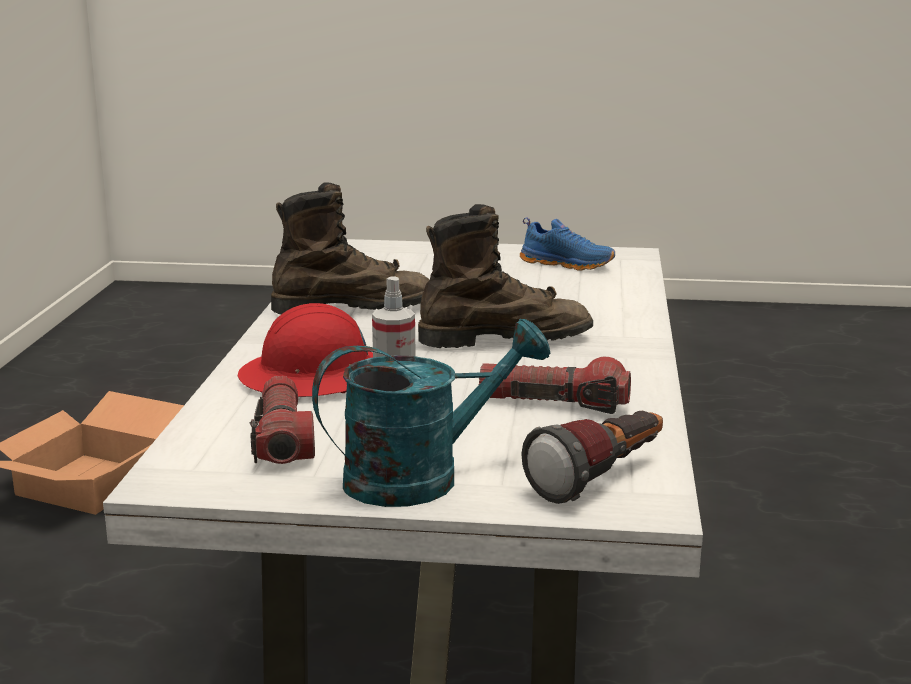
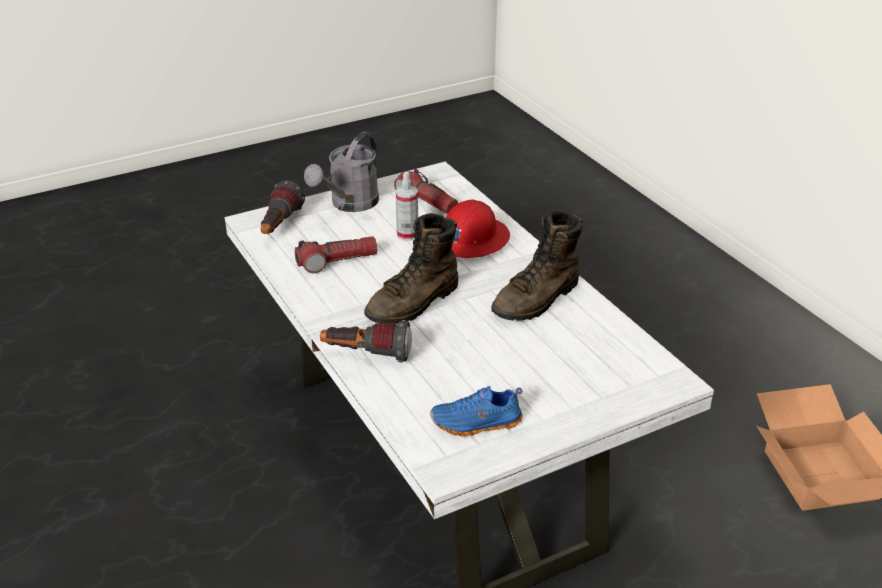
camera: 145 degrees right, 15 degrees up
(421, 477) = (349, 204): turquoise watering can -> grey watering can
(622, 318) = (366, 355): none -> flashlight

